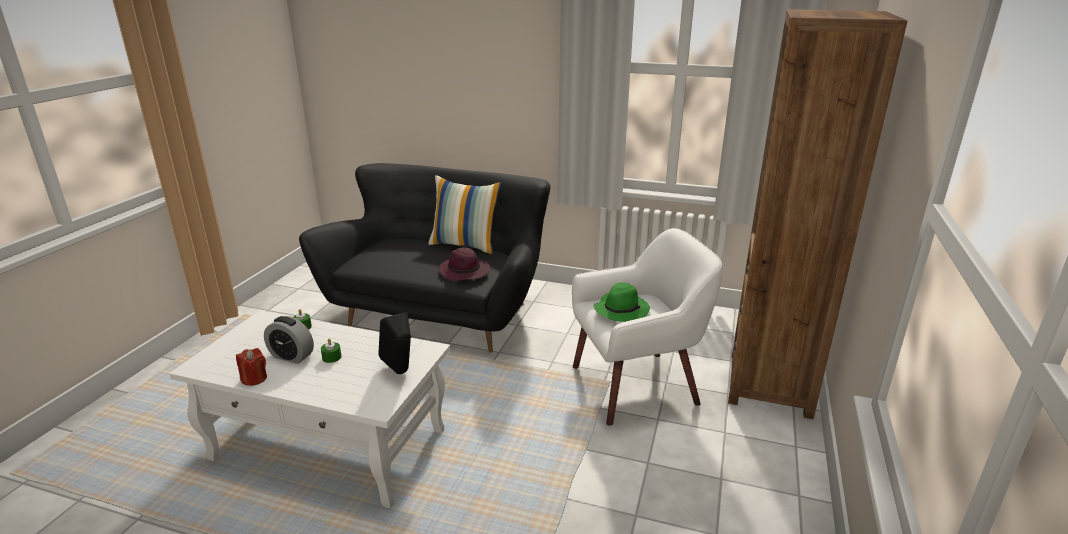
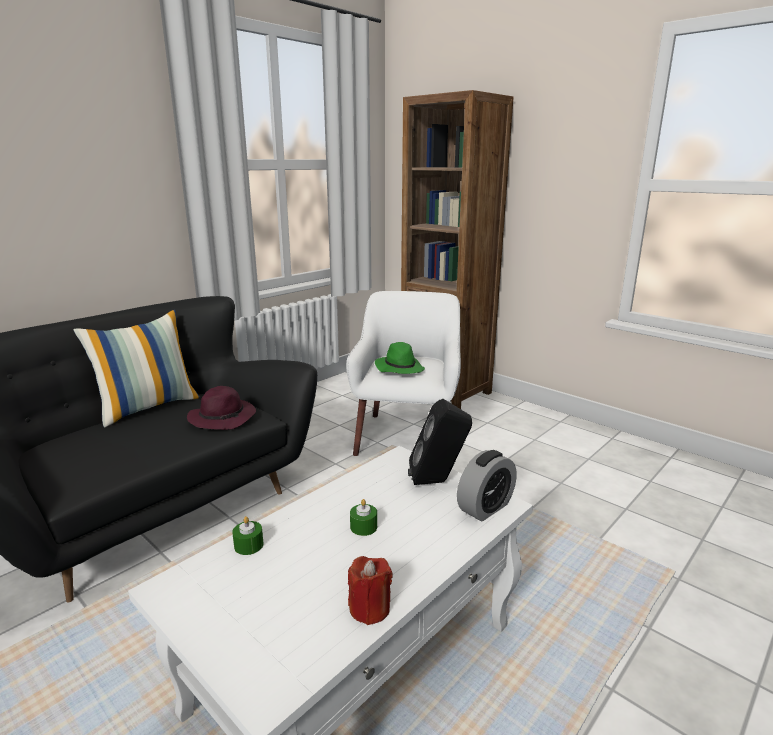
camera: 65 degrees left, 5 degrees down
(291, 356) = (330, 563): alarm clock -> alarm clock (485, 508)

